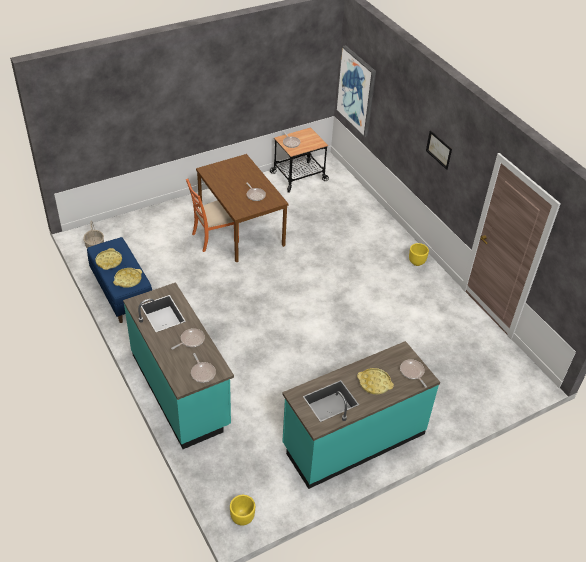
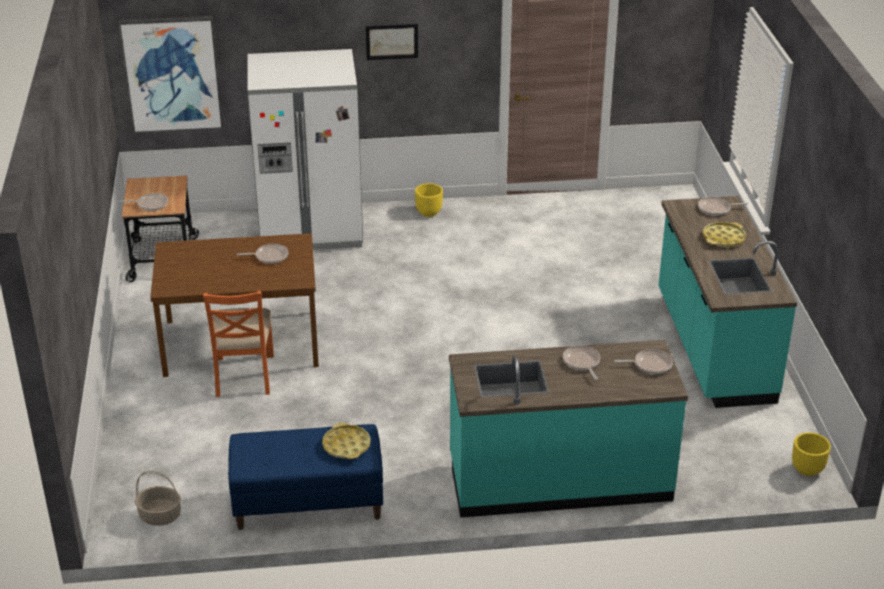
camera: 65 degrees left, 10 degrees down
(109, 261) = (285, 459): yellow tray -> none
(364, 219) = (311, 229): none -> white fridge

